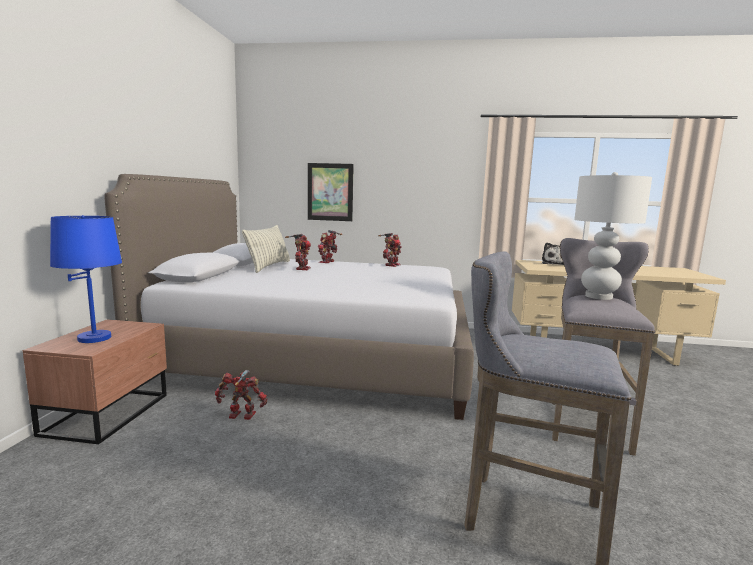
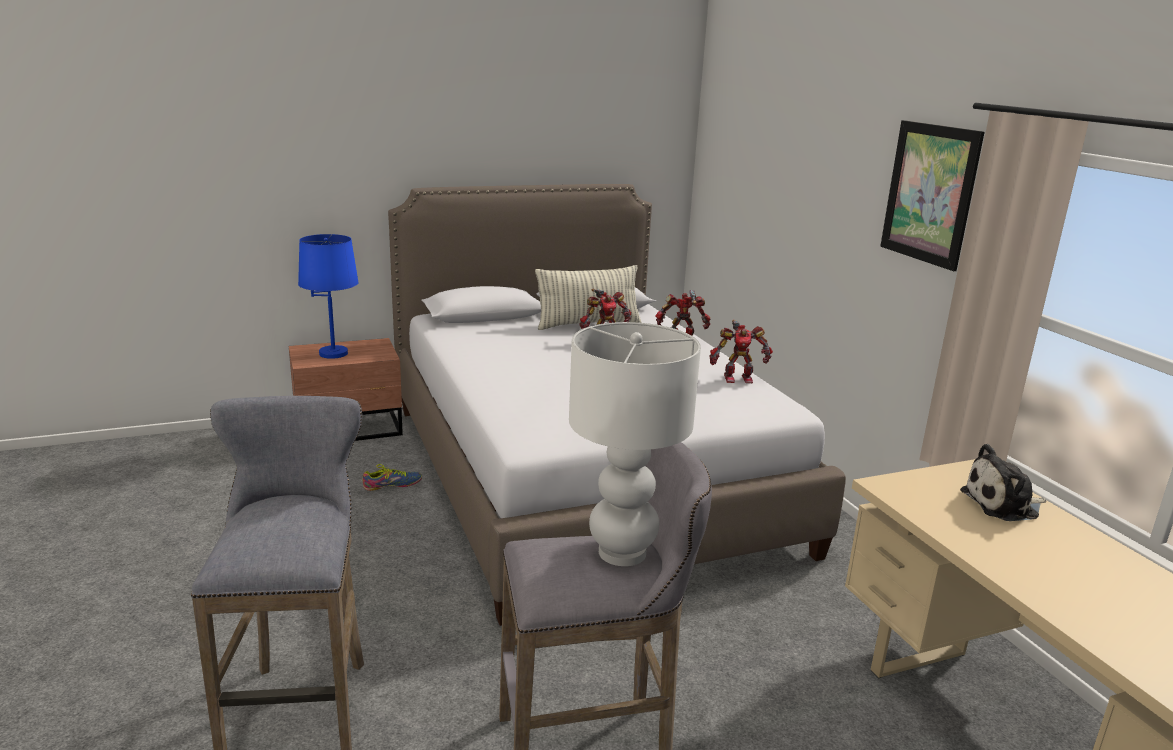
camera: 60 degrees right, 10 degrees up
(241, 416) = (392, 484): toy robot -> shoe
(330, 192) = (771, 220): picture -> picture (929, 193)

